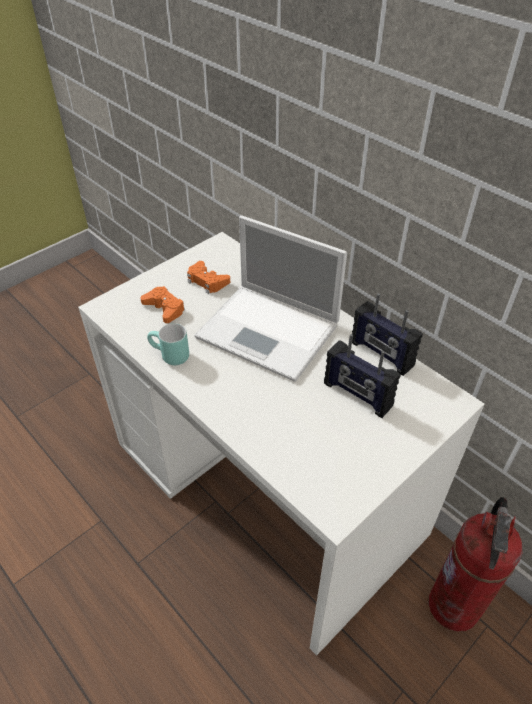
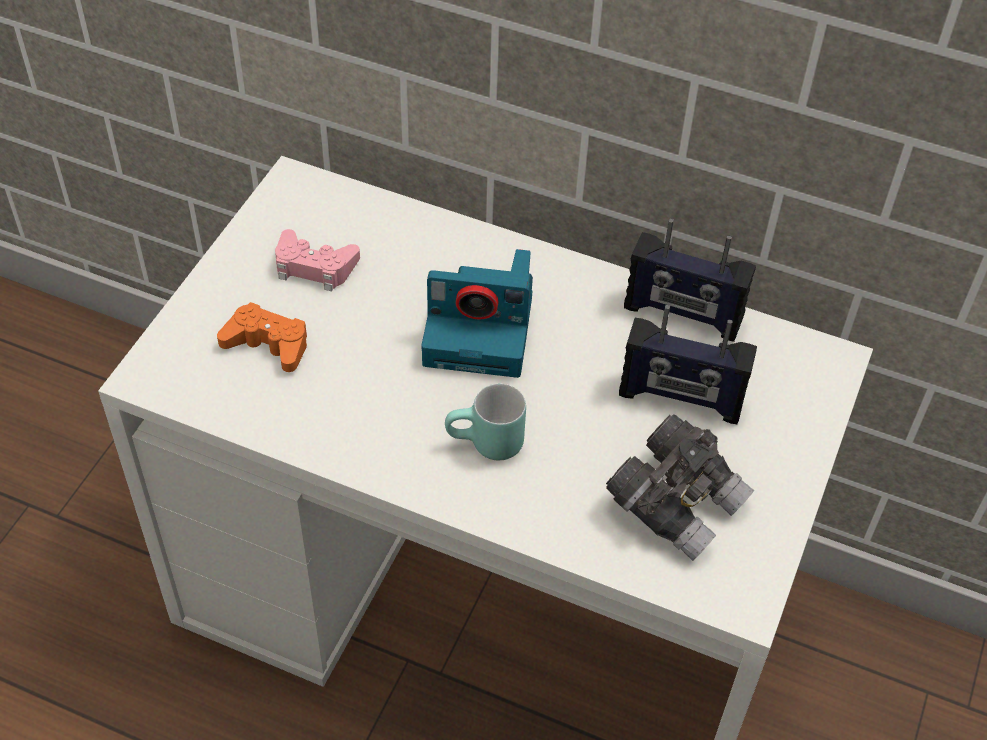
camera: 25 degrees left, 5 degrees up
(169, 357) = (332, 433): turquoise mug -> turquoise mug (486, 446)
(207, 281) = (314, 267): orange game controller -> pink game controller
(270, 331) = (481, 330): laptop -> camera
(325, 447) = (676, 503): none -> grey binoculars
(453, 605) = (868, 681): fire extinguisher -> none

